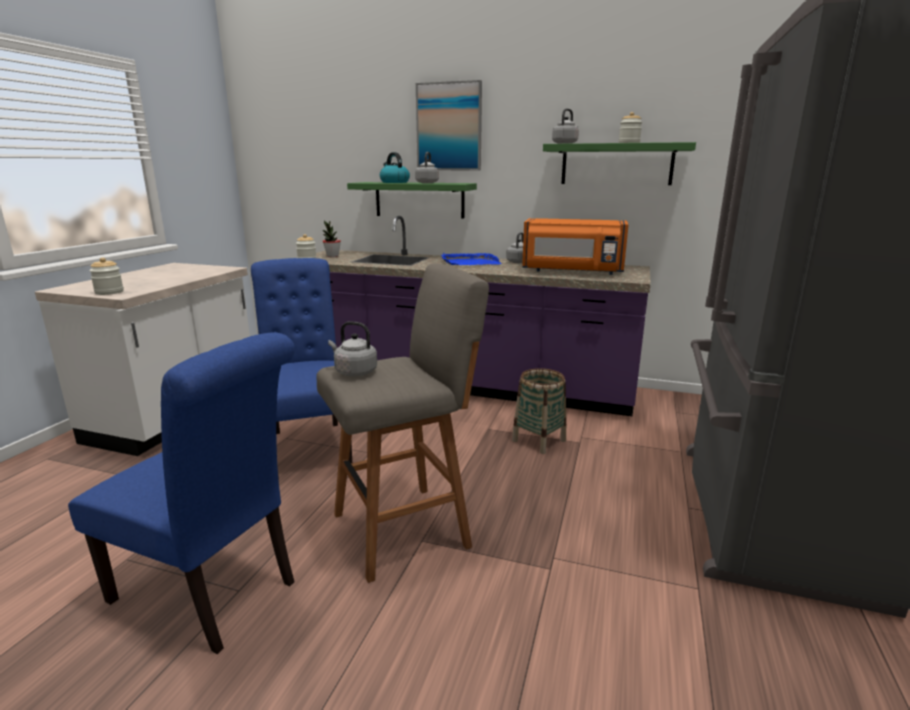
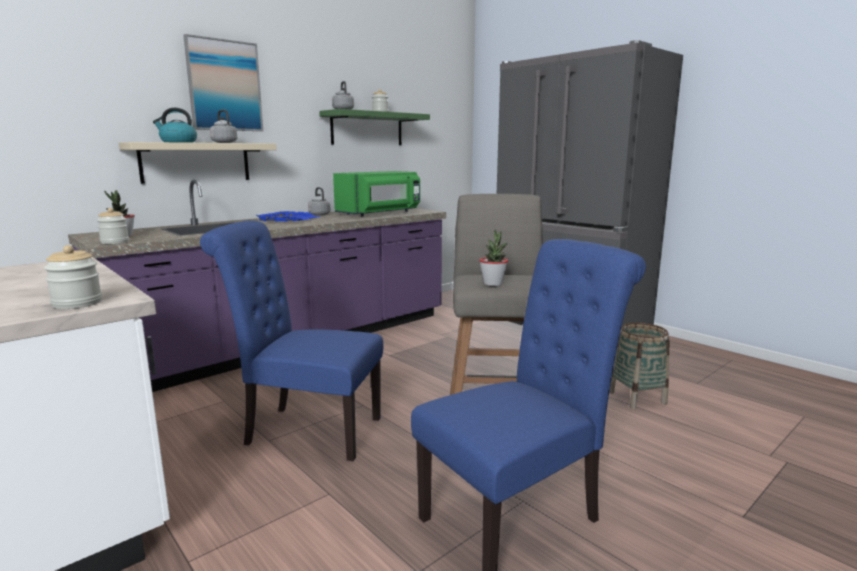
camera: 60 degrees left, 5 degrees down
(354, 372) = (493, 284): grey kettle -> potted plant
(419, 200) = (196, 162): green shelf -> beige shelf
(539, 440) = (429, 346): basket -> basket (637, 398)
(572, 271) = (380, 213): orange microwave -> green microwave

